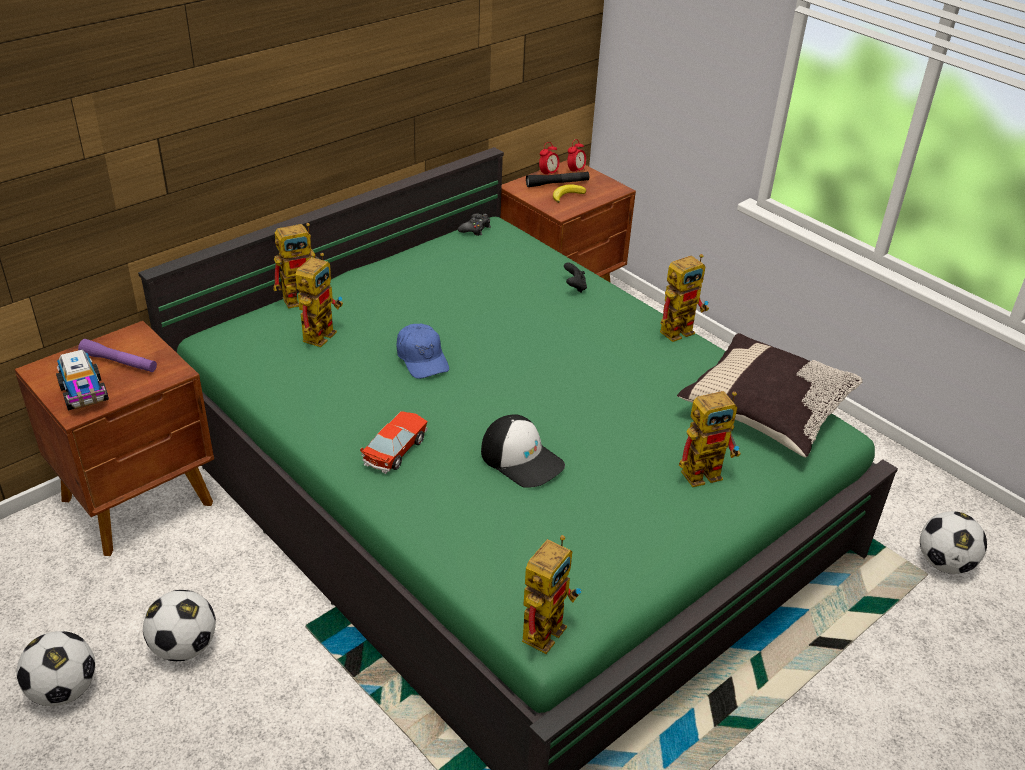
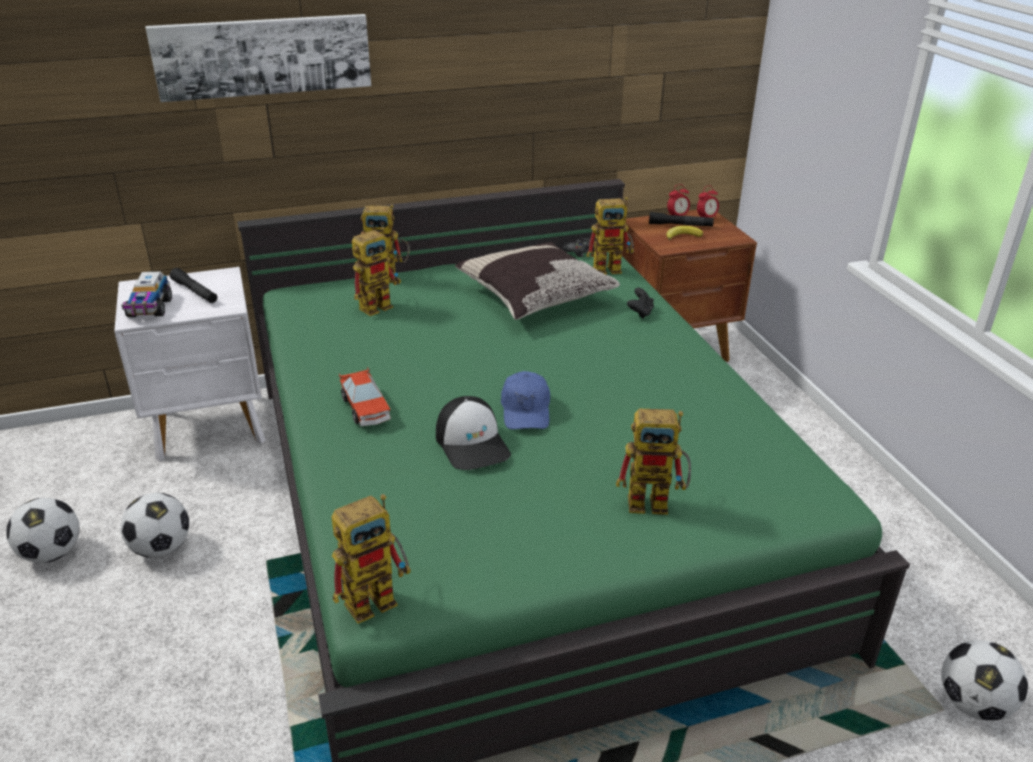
camera: 25 degrees right, 5 degrees down
(119, 362) = (195, 292): purple flashlight -> black flashlight
(140, 502) = (211, 427): brown nightstand -> white nightstand
(154, 87) = (263, 56): none -> picture
(395, 449) = (366, 408): toy car -> toy car turned 105 degrees clockwise
(422, 359) = (449, 342): blue cap -> blue cap (526, 410)
(680, 328) = (724, 368): toy robot -> toy robot (613, 268)
(766, 409) = (767, 460): pillow -> pillow (535, 296)

